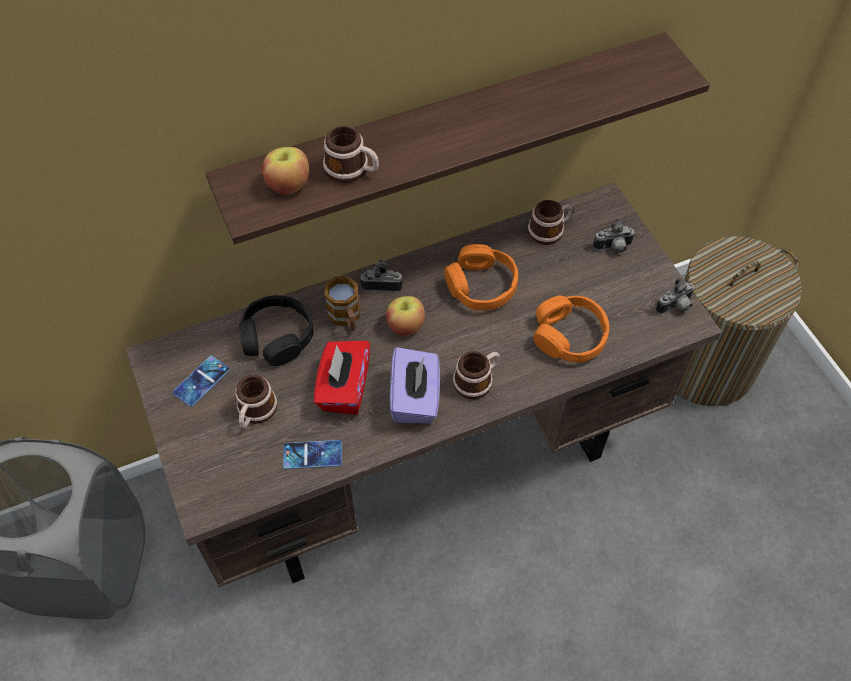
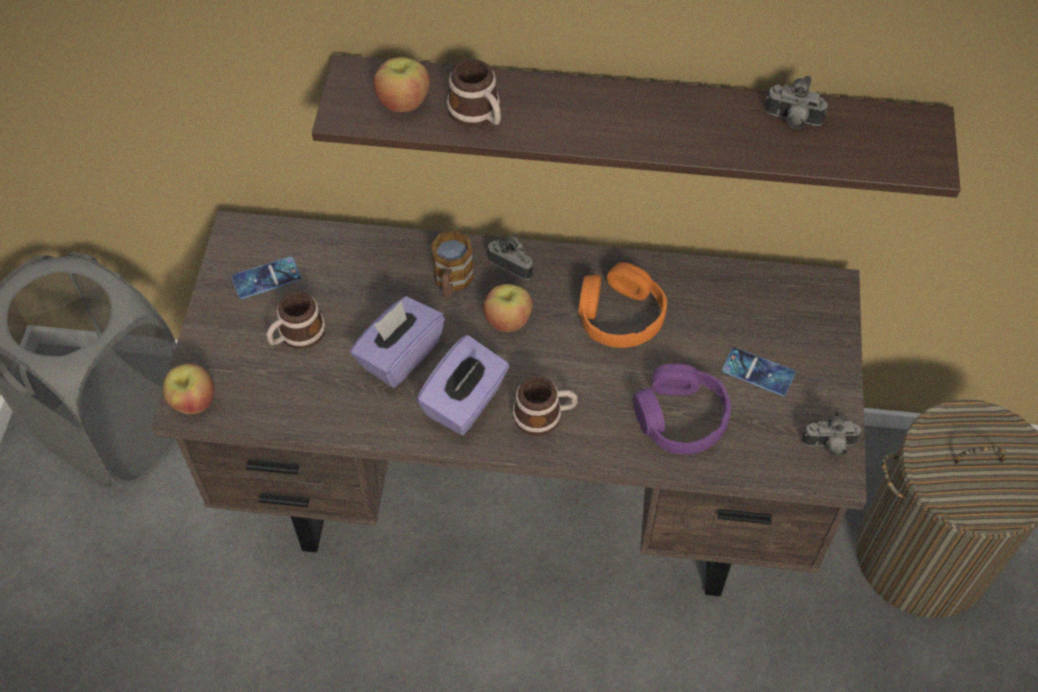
camera: 30 degrees right, 0 degrees up
(207, 503) = (193, 401): none -> apple
(277, 337) = (369, 269): black headphones -> none
(312, 455) = (323, 406): phone -> phone (758, 372)
(344, 389) = (399, 355): red tissue box -> purple tissue box
(550, 230) = (741, 290): mug -> none
(569, 336) = (680, 418): orange headphones -> purple headphones
(613, 248) = (802, 344): camera -> camera (792, 121)

